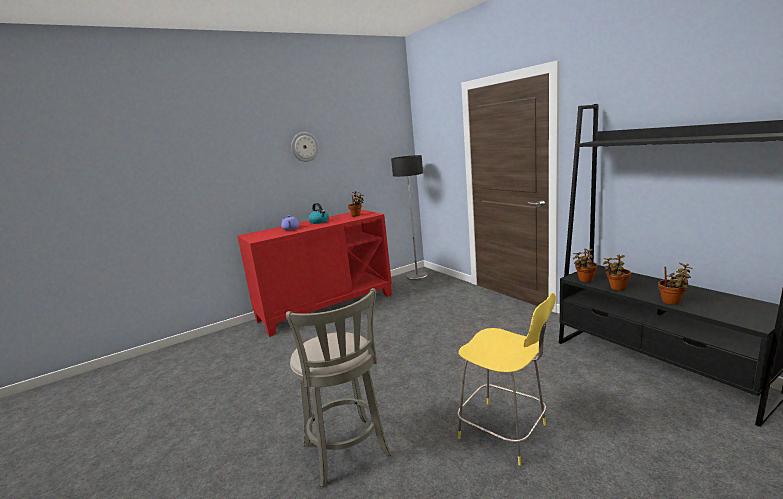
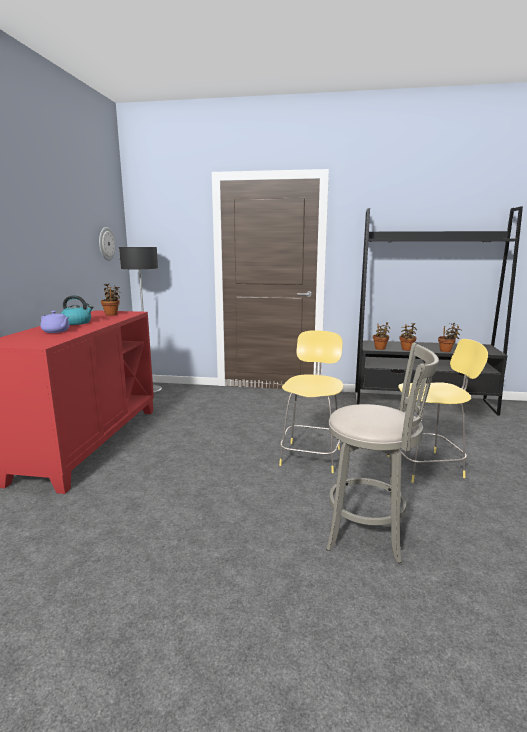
camera: 50 degrees left, 0 degrees up
(305, 147) = (38, 215): wall clock -> wall clock (106, 243)
(426, 372) = (311, 455): none -> yellow stool

